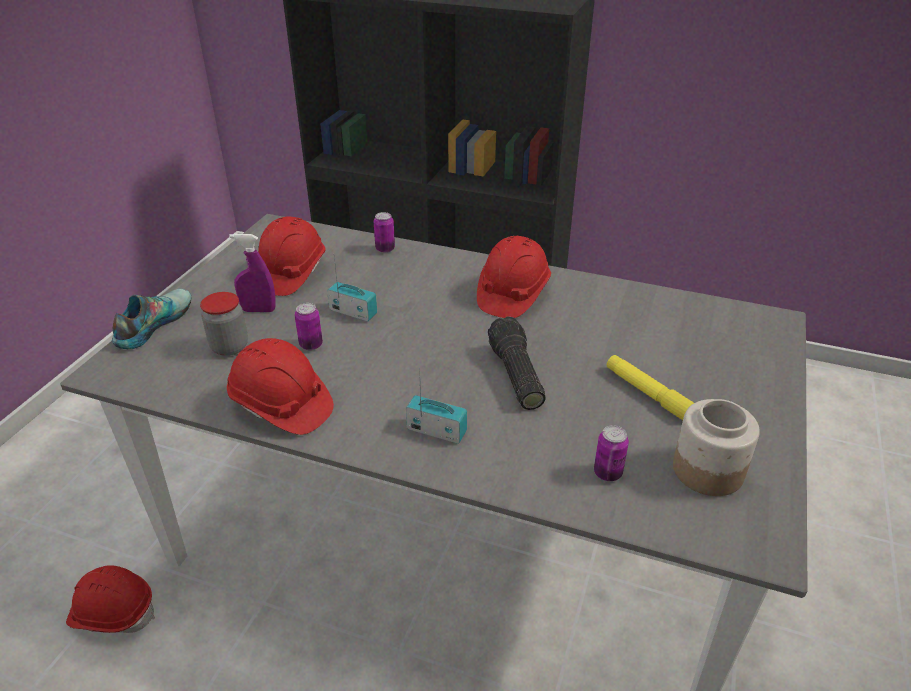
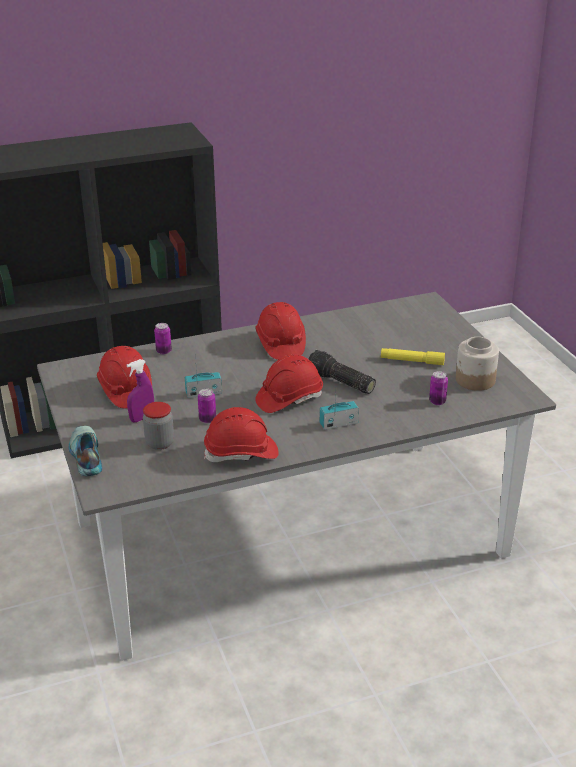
camera: 40 degrees left, 5 degrees down
(113, 612) = (122, 705): red hard hat -> red hard hat (289, 398)

